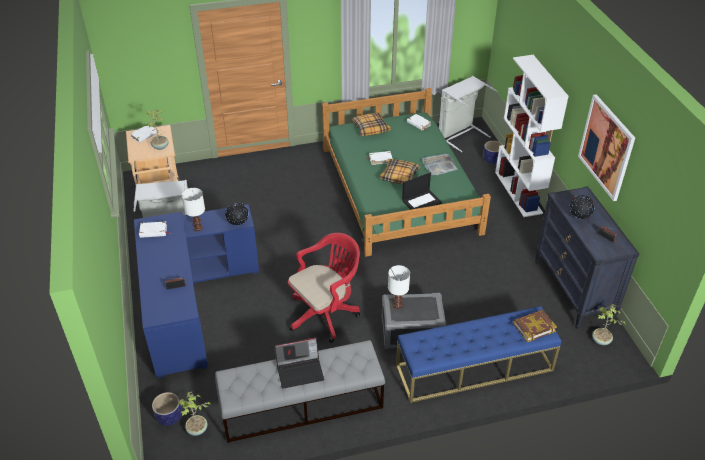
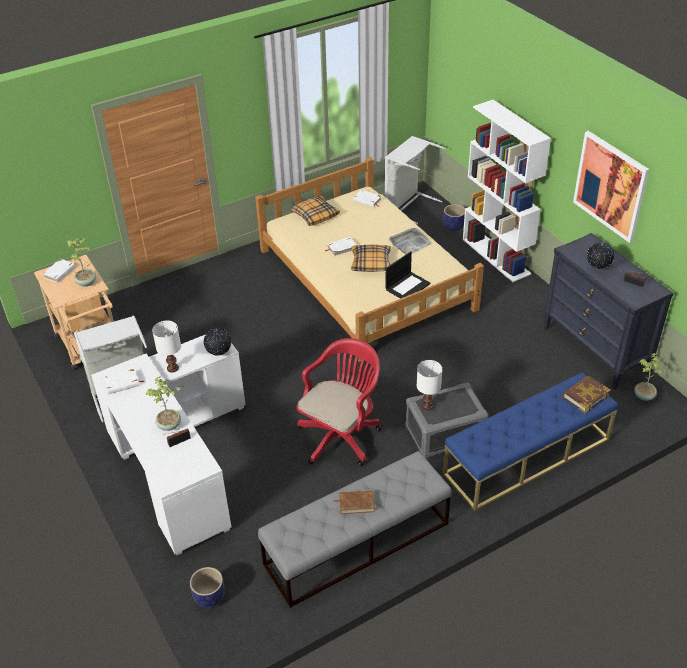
camera: 15 degrees left, 0 degrees up
(189, 303) = (177, 460): blue desk -> white desk
(197, 430) = (248, 602): potted plant -> potted plant (169, 425)
(300, 371) = (356, 503): laptop -> brown book
(399, 190) = (366, 279): green bed -> beige bed

